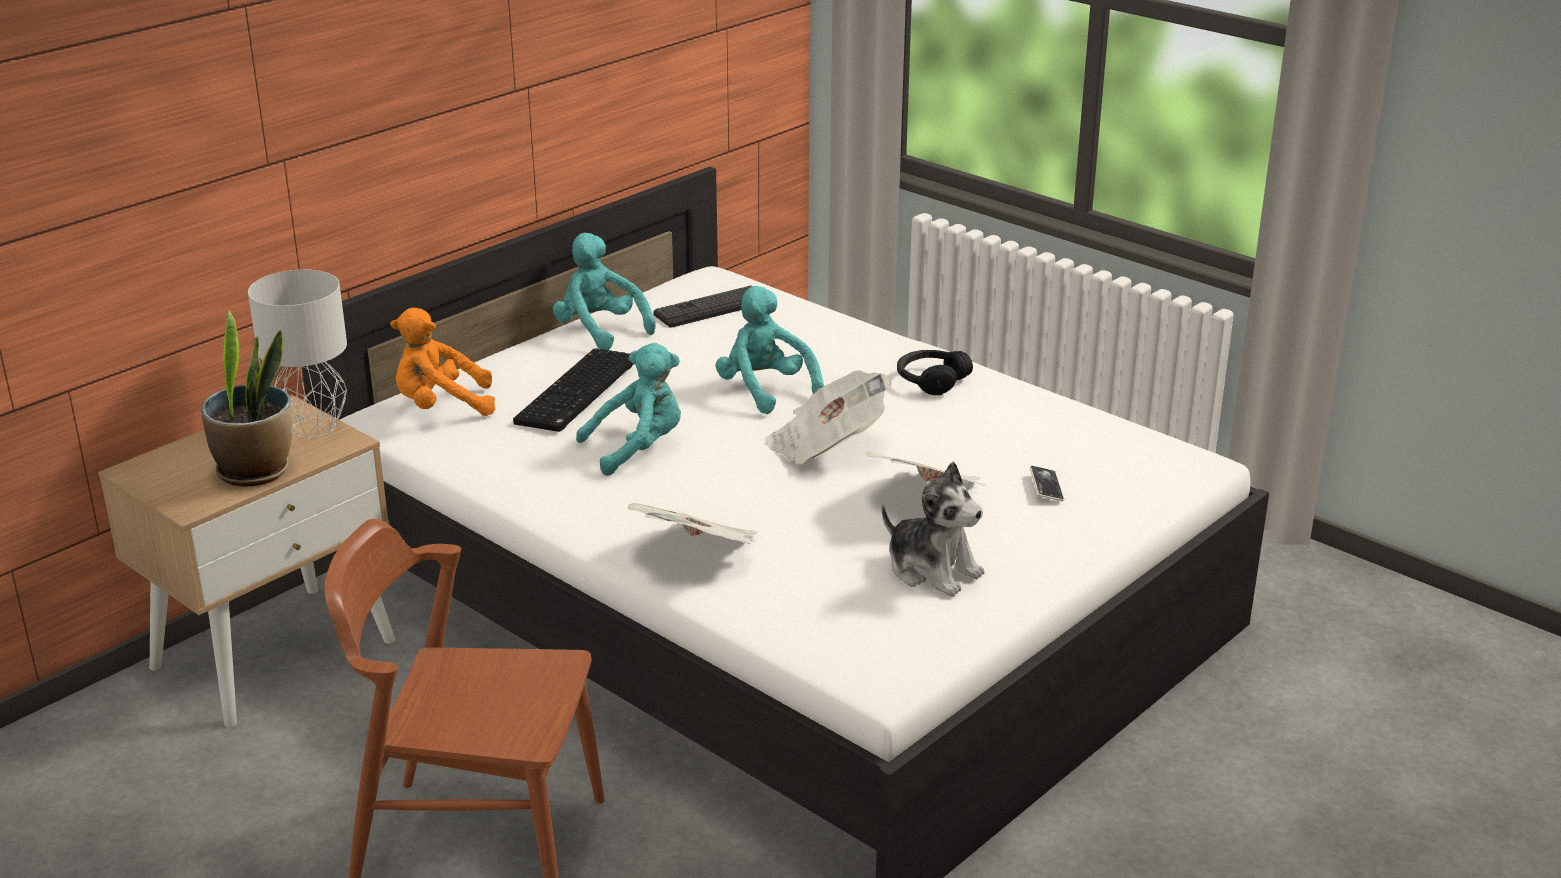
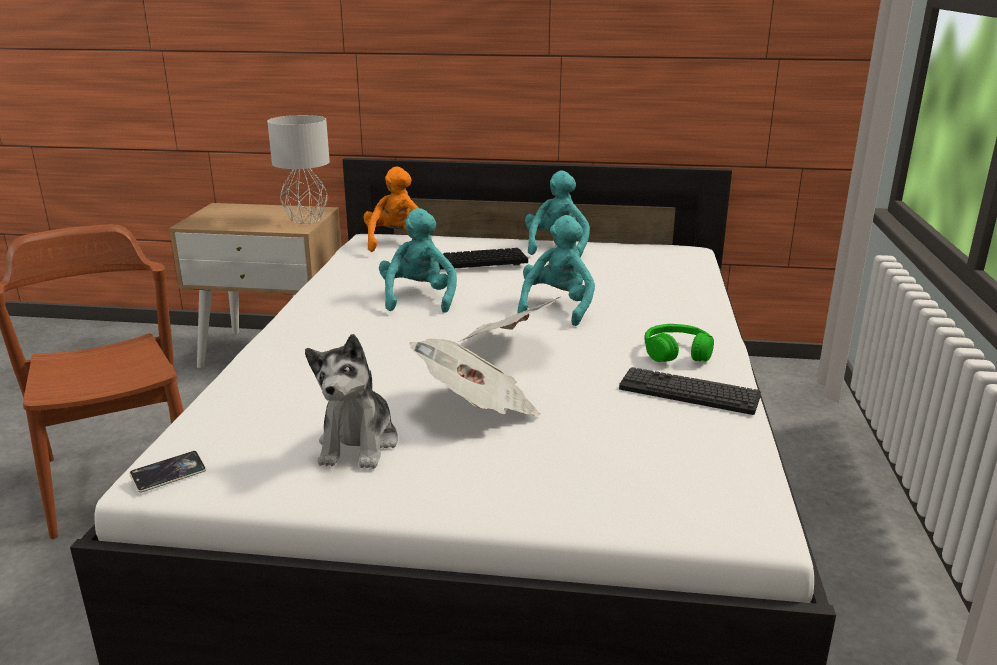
camera: 55 degrees right, 5 degrees down
(255, 471) = (243, 223): potted plant -> none
(441, 407) = (397, 243): orange plush toy -> orange plush toy turned 45 degrees clockwise
(638, 449) = (418, 298): turquoise plush toy -> turquoise plush toy turned 120 degrees counterclockwise
(699, 554) = (295, 355): newspaper -> none
(712, 308) = (645, 262): keyboard -> keyboard (689, 392)
(931, 381) = (677, 353): black headphones -> green headphones
(1046, 487) = (570, 452): phone -> phone (169, 475)

